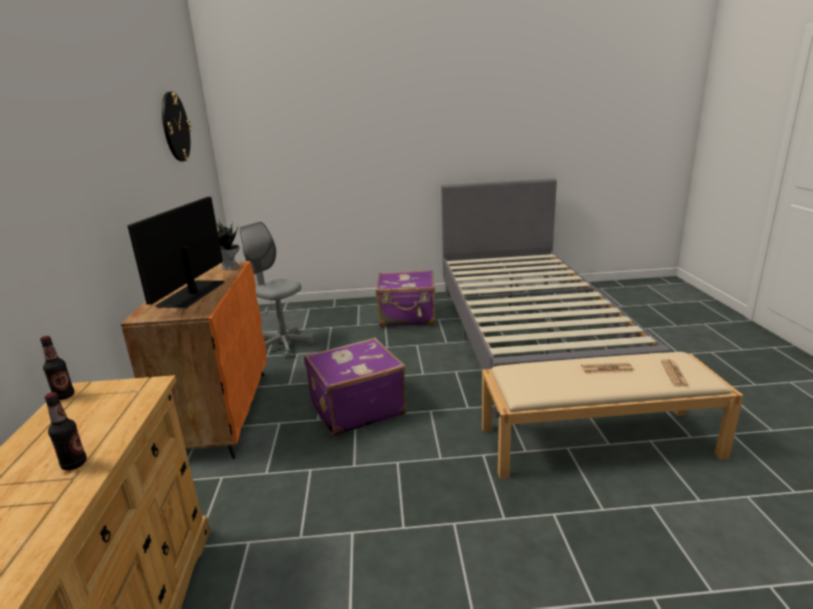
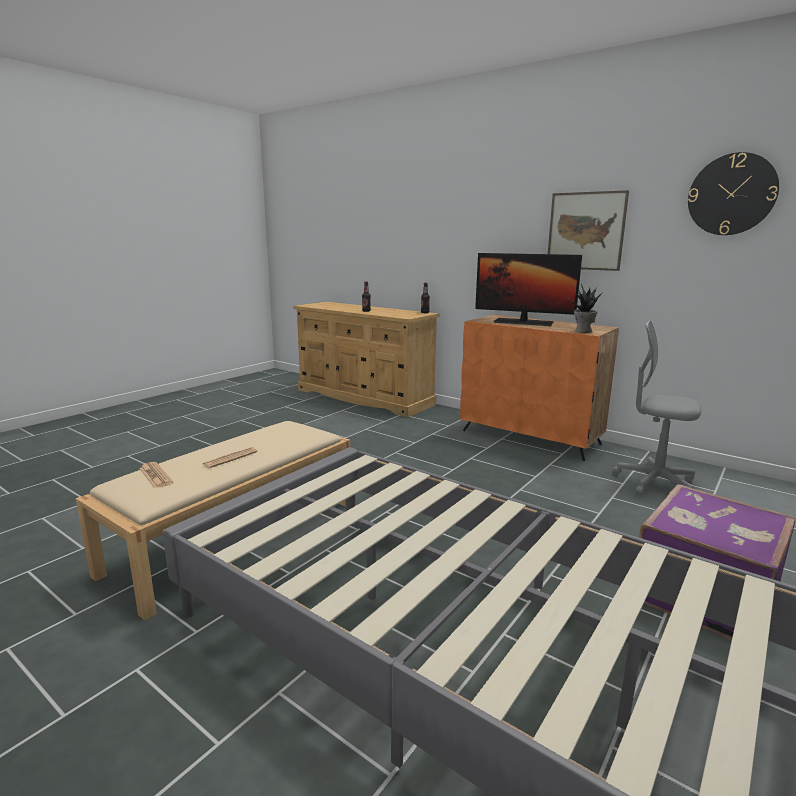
camera: 130 degrees right, 5 degrees down
(133, 175) = (585, 231): none -> picture
(192, 294) = (523, 322): monitor -> monitor turned 150 degrees clockwise
(283, 346) = (654, 482): grey office chair -> grey office chair turned 135 degrees counterclockwise
(356, 408) = (465, 473): purple suitcase -> none

